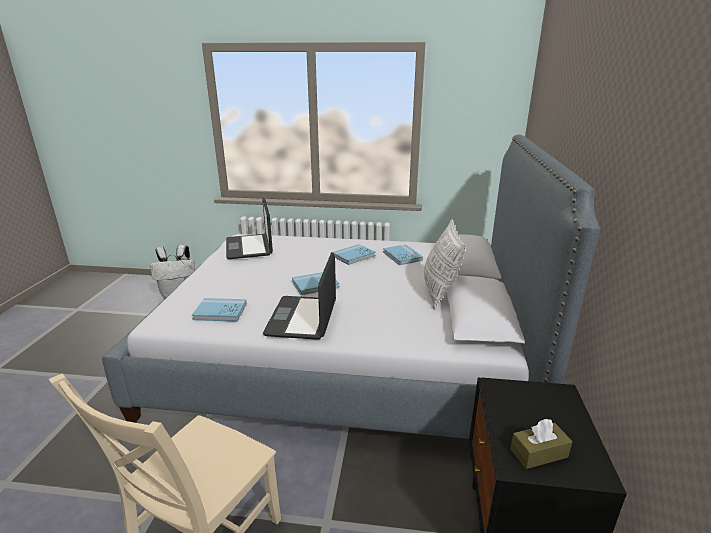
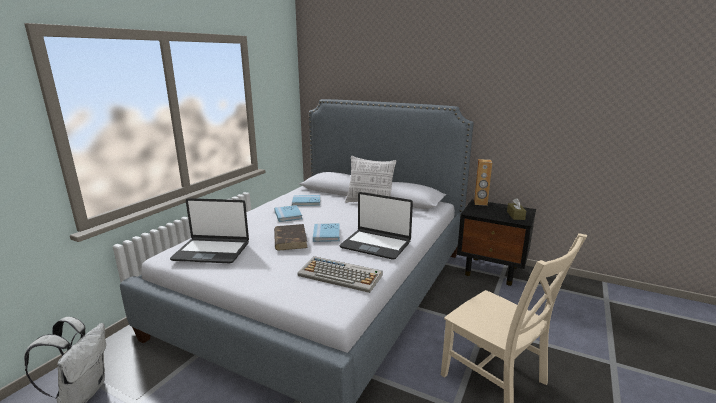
camera: 70 degrees left, 5 degrees down
(220, 312) = (341, 275): blue book -> keyboard
(290, 270) = (290, 239): none -> brown book
(562, 397) = (480, 203): none -> brown speaker

